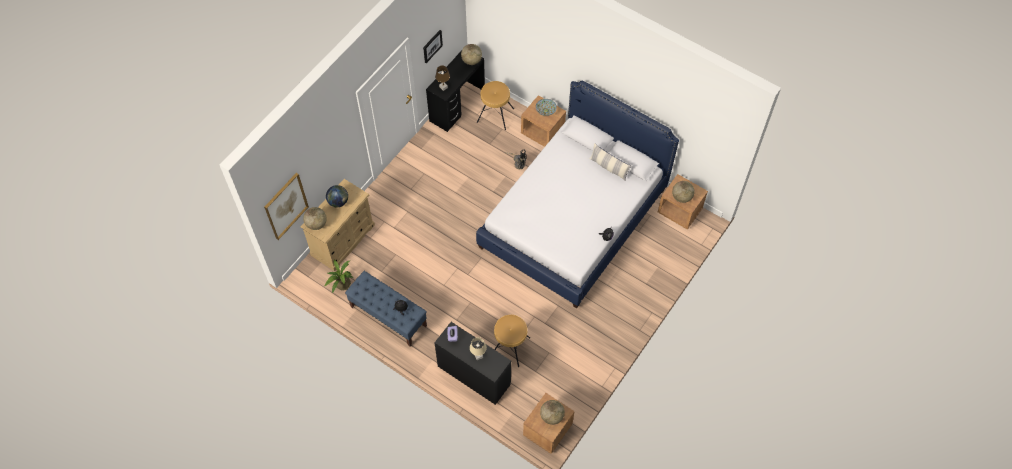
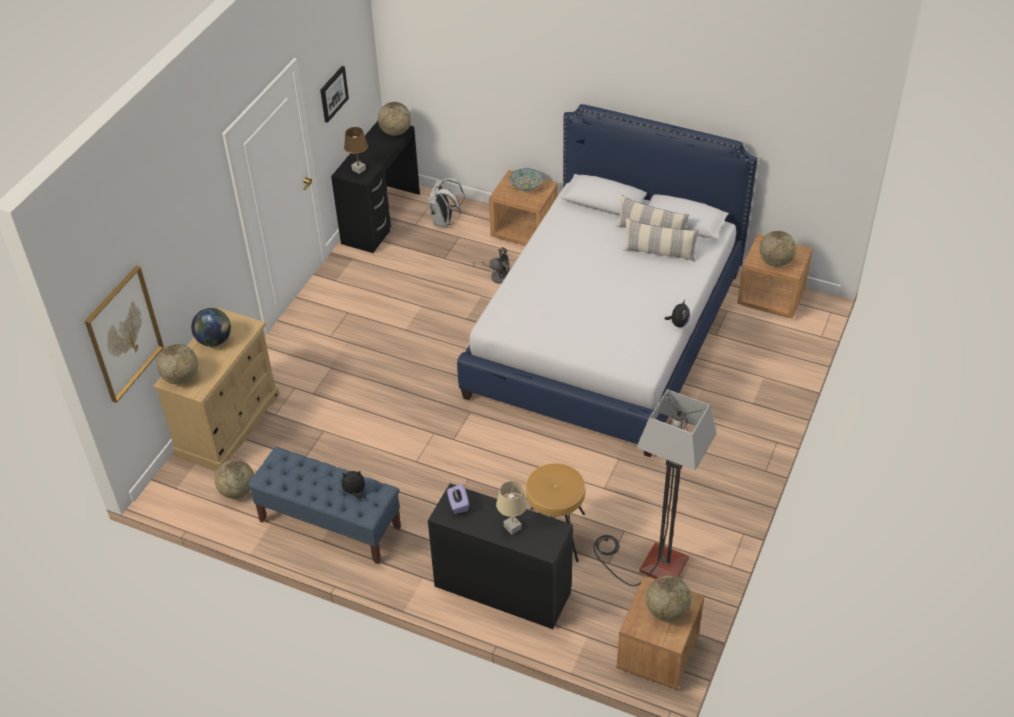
camera: 10 degrees left, 15 degrees down
(341, 285) = (237, 491): potted plant -> globe
(495, 115) = (444, 221): brown stool -> white backpack
(558, 375) = (649, 563): none -> floor lamp
(609, 183) = (659, 252): none -> pillow

